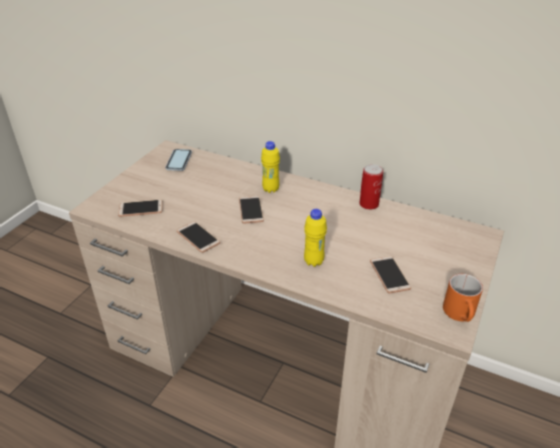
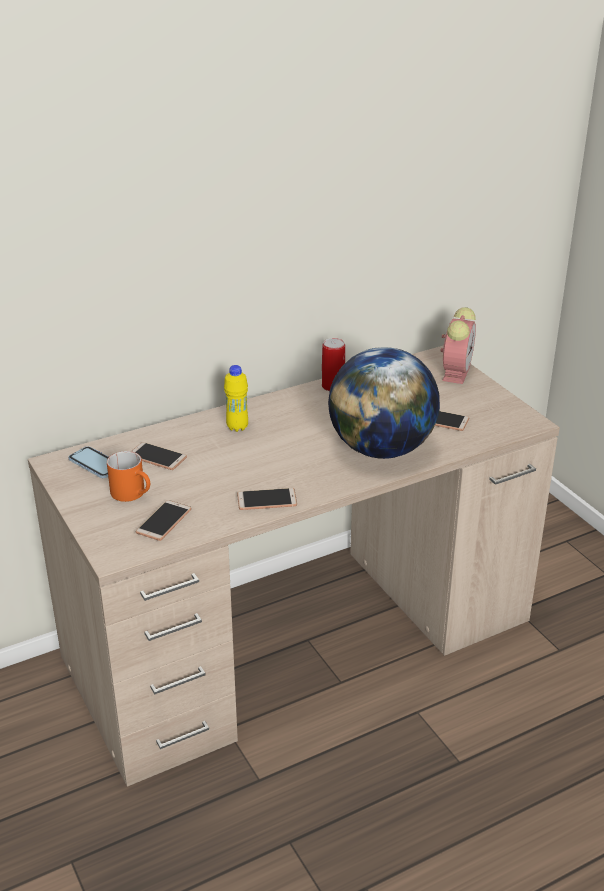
camera: 55 degrees left, 5 degrees down
(251, 210) = (259, 452): phone -> phone (157, 457)
(313, 261) = (382, 449): yellow bottle -> globe
(461, 315) = (518, 411): orange mug -> orange mug (133, 493)
(472, 253) = (456, 372): none -> alarm clock

